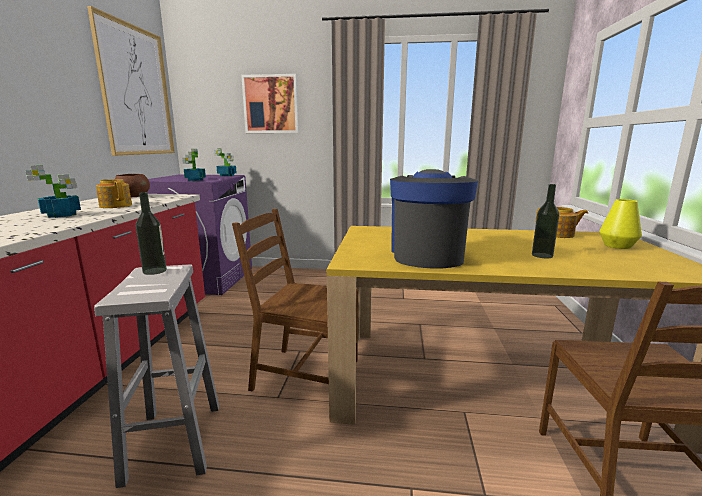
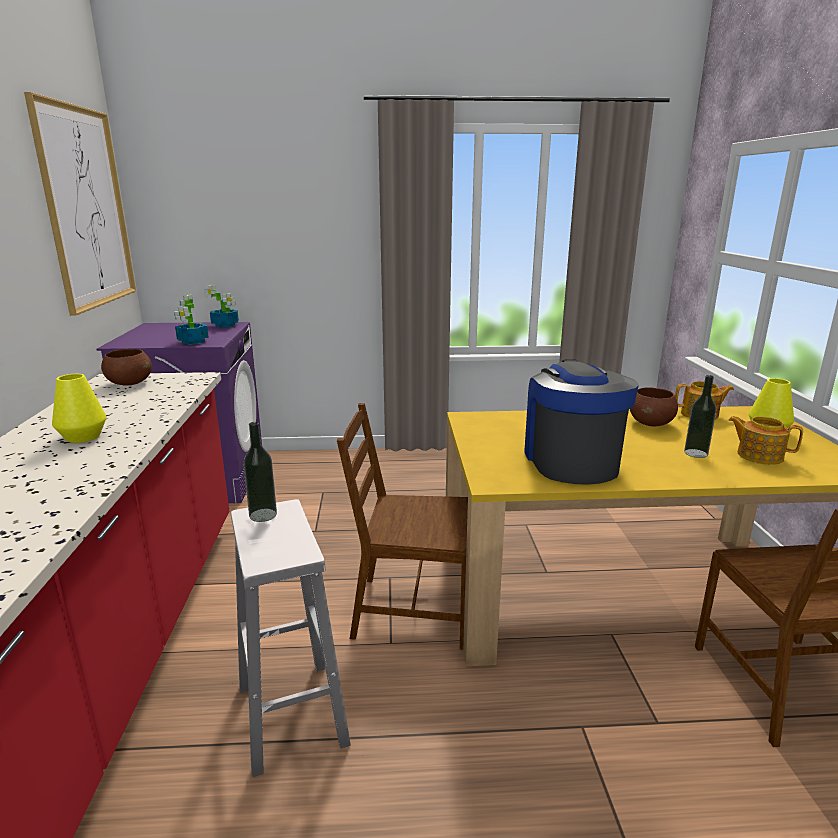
camera: 10 degrees left, 5 degrees up
(62, 215) = (83, 437): potted plant -> yellow vase
(116, 205) = (132, 409): teapot -> teapot (758, 455)
(271, 104) = (285, 217): picture -> none
(511, 237) = (651, 423): none -> brown bowl

